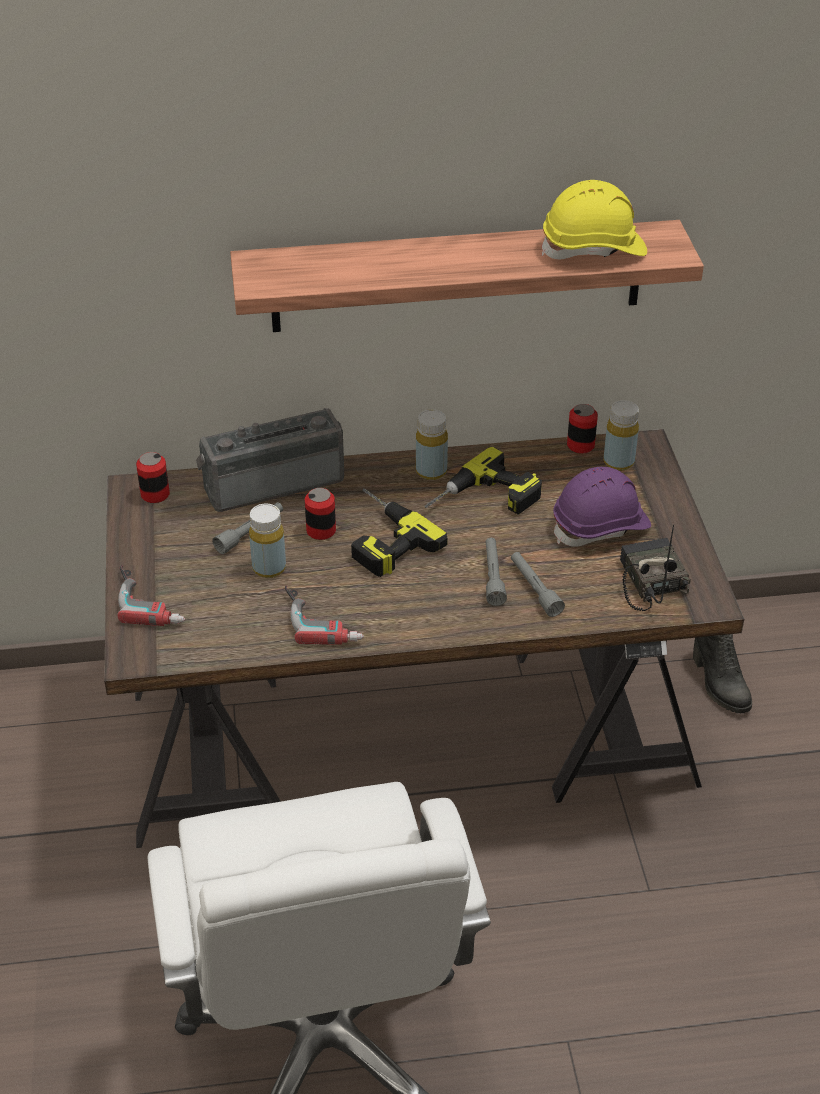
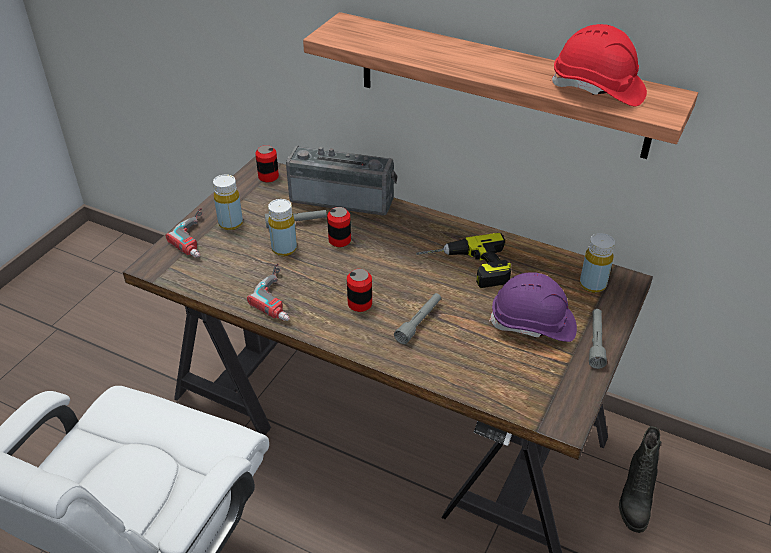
camera: 35 degrees right, 0 degrees up
(380, 537) = (371, 261): power drill -> none
(431, 471) = (449, 234): yellow bottle -> yellow bottle (230, 223)
(534, 589) = (439, 345): grey flashlight -> grey flashlight (596, 342)
(580, 445) = (574, 261): can -> can (360, 304)
(594, 249) = (597, 89): yellow hard hat -> red hard hat
(649, 581) = (531, 381): radio -> none

